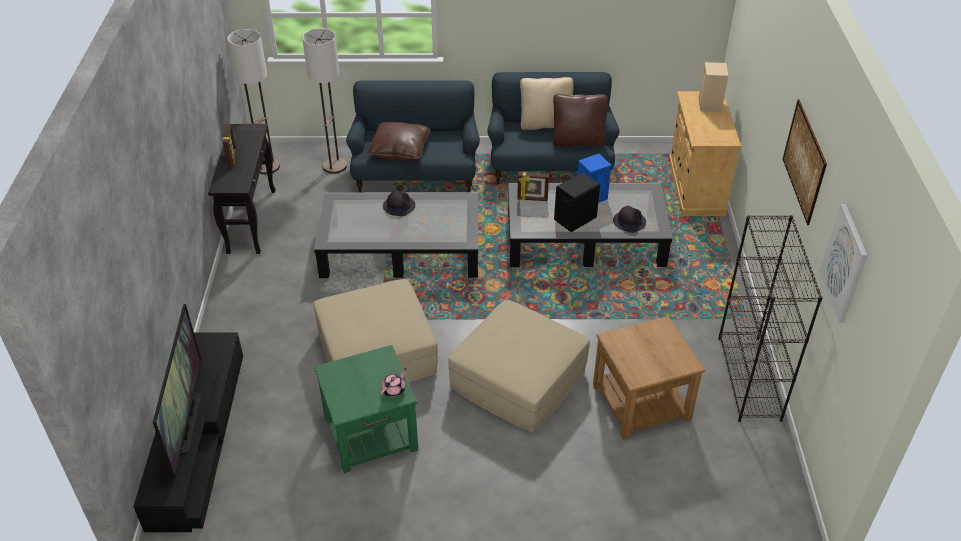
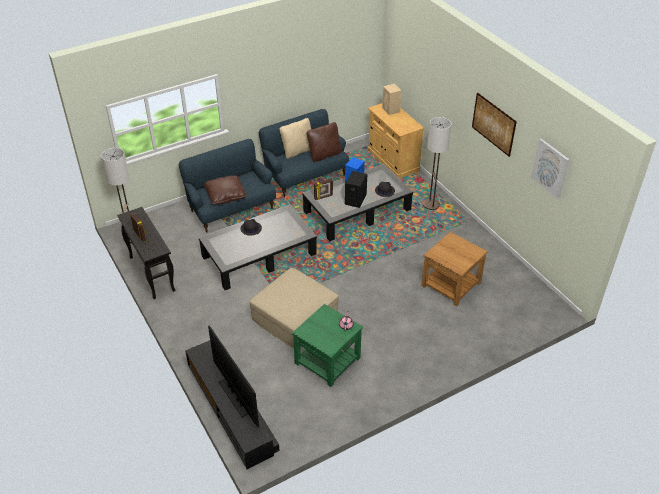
camera: 30 degrees left, 0 degrees up
(334, 166) = (175, 221): floor lamp -> floor lamp (431, 205)
(518, 380) = (382, 299): beige ottoman -> none
(749, 379) = (492, 251): black bookcase -> none

